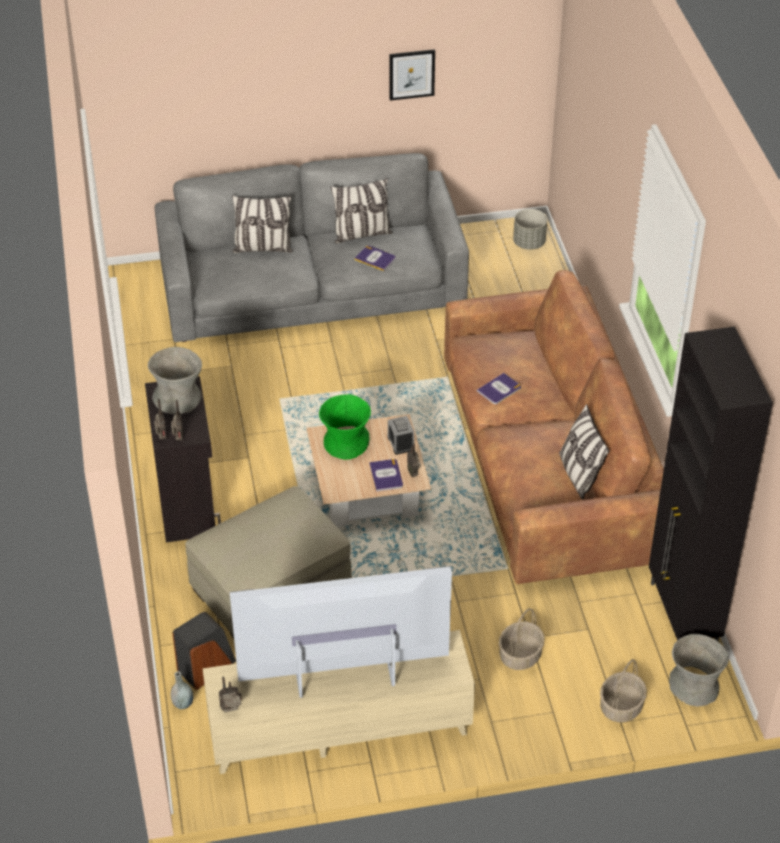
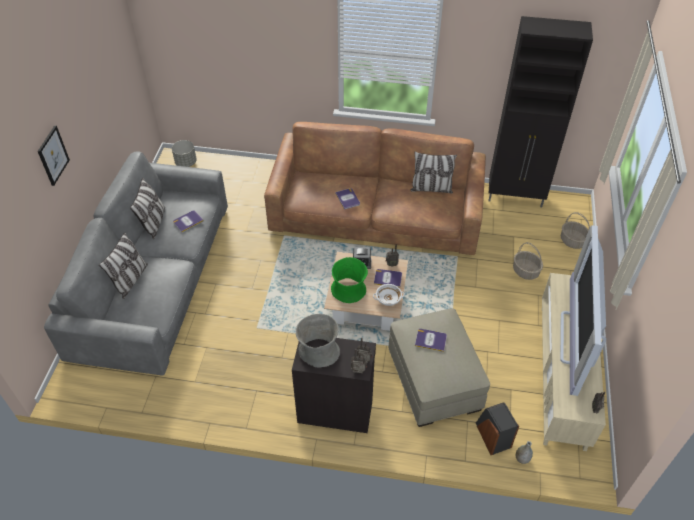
camera: 70 degrees left, 5 degrees up
(277, 524) = (430, 340): none -> book
(349, 484) = (388, 299): none -> white bowl
(411, 74) = (98, 106): picture -> picture (53, 155)
(694, 685) = (564, 208): grey vase -> none

